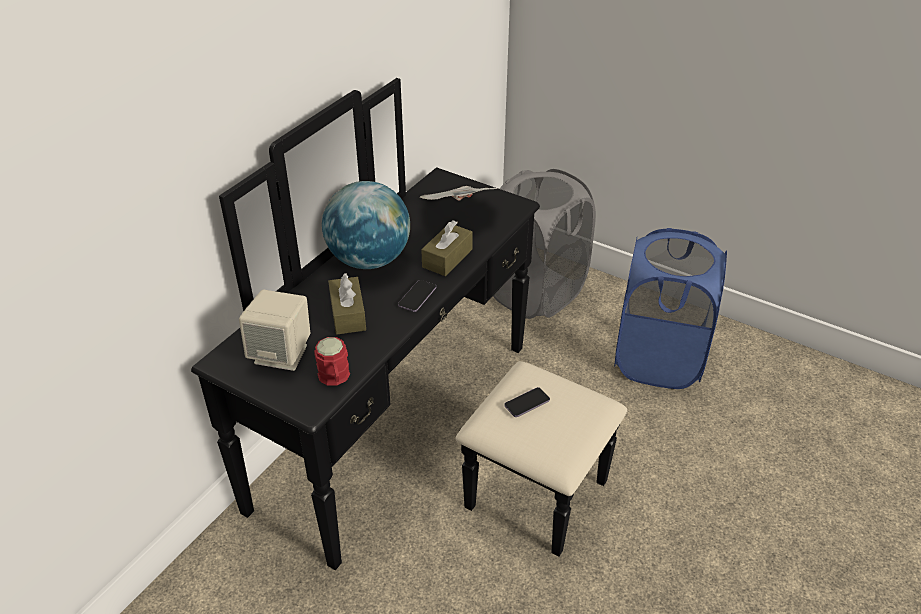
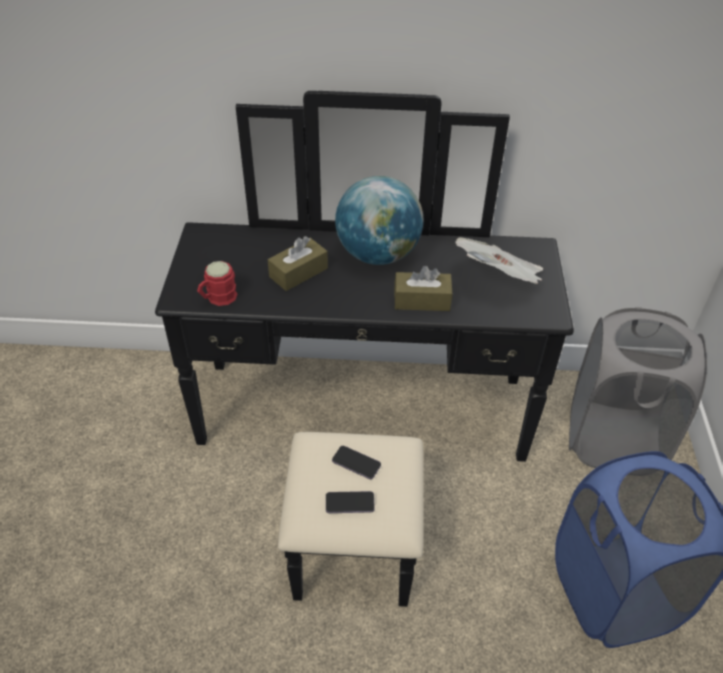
camera: 60 degrees right, 5 degrees up
(282, 354) = (227, 258): beige speaker -> none
(417, 297) = (352, 303): phone -> phone (349, 503)

